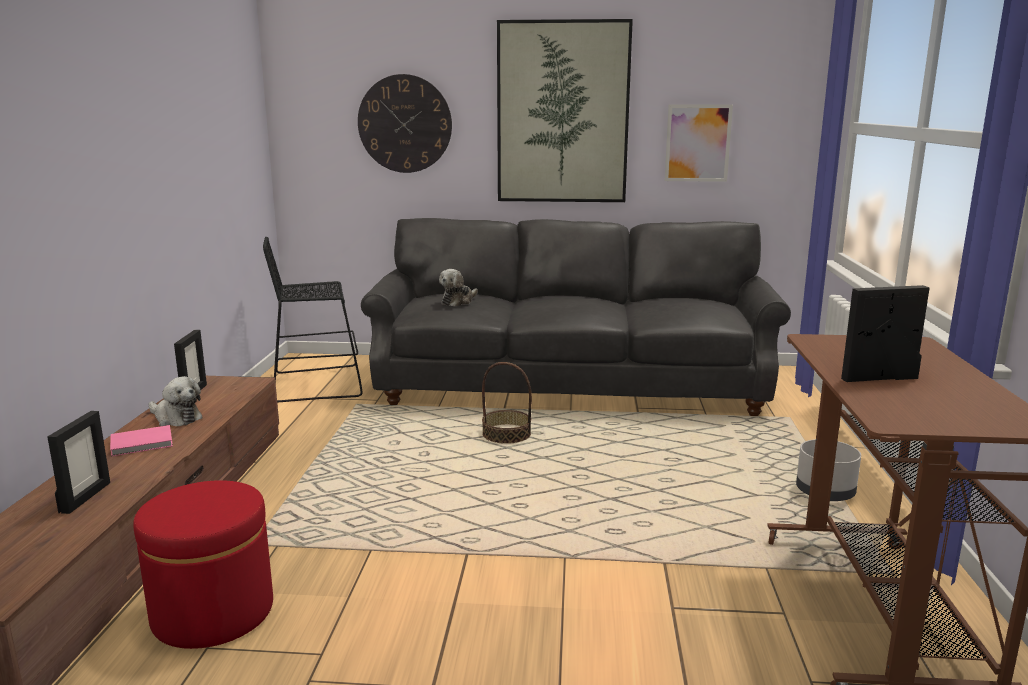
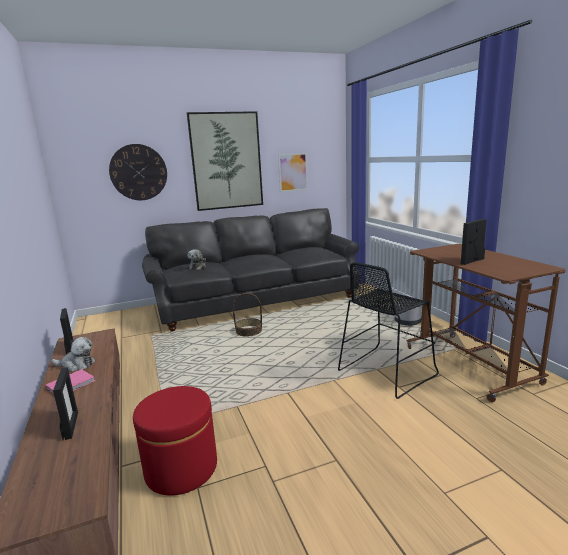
camera: 25 degrees left, 0 degrees up
(319, 383) = (116, 329): black stool -> black stool (386, 371)

